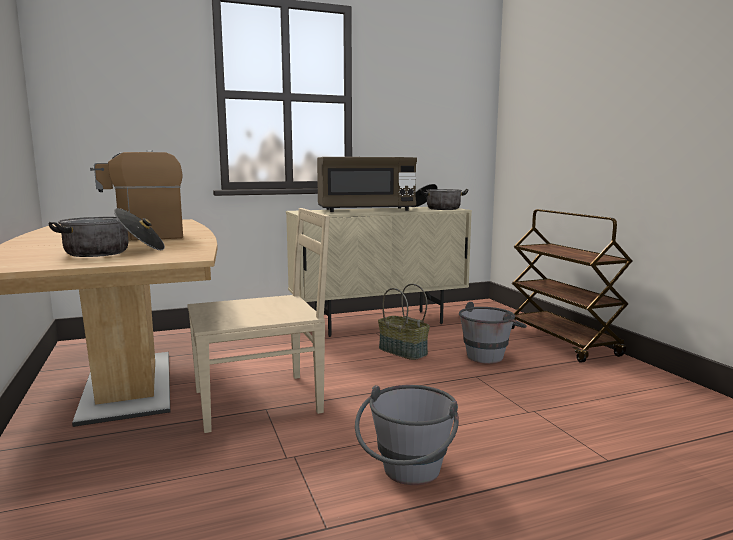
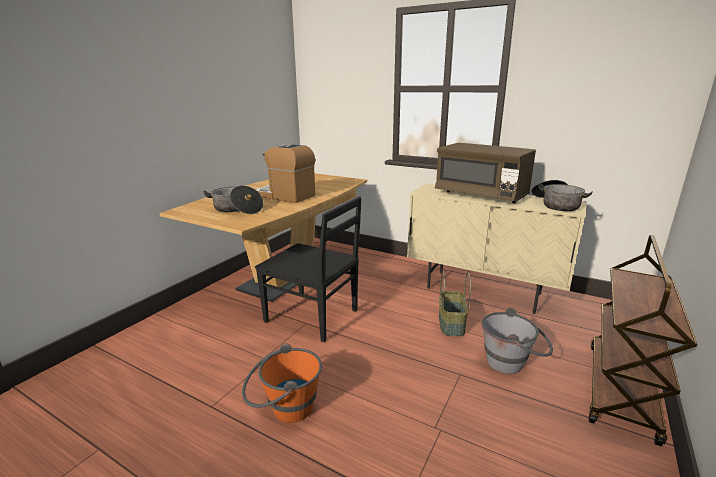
camera: 50 degrees right, 10 degrees up
(261, 401) = (313, 316): beige chair -> black chair
(408, 476) = (284, 410): grey bucket -> orange bucket

